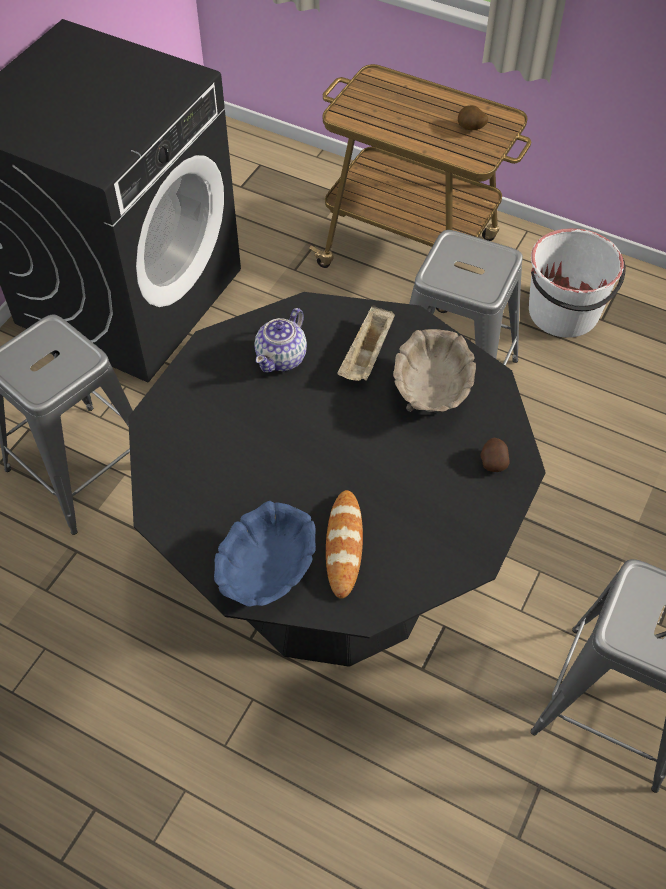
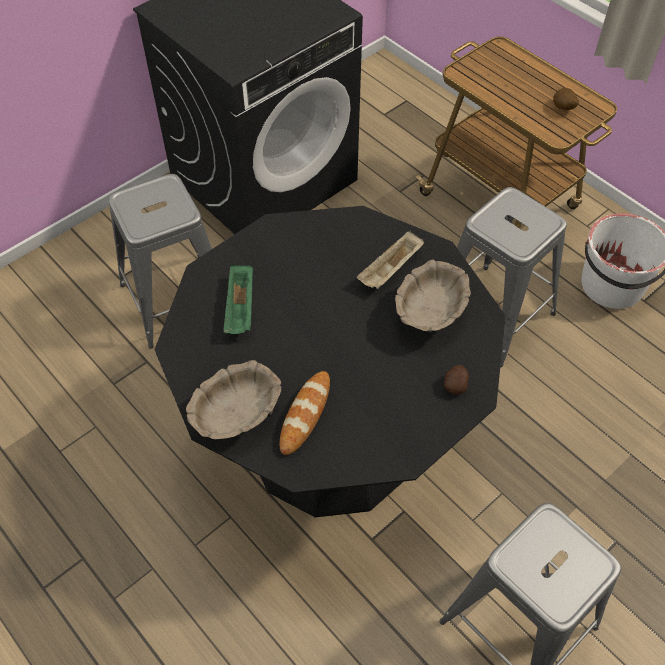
camera: 20 degrees right, 0 degrees up
(216, 448) = (240, 308): none -> green tray
(268, 574) = (237, 417): blue bowl -> beige bowl
(282, 358) = (322, 253): teapot -> none

